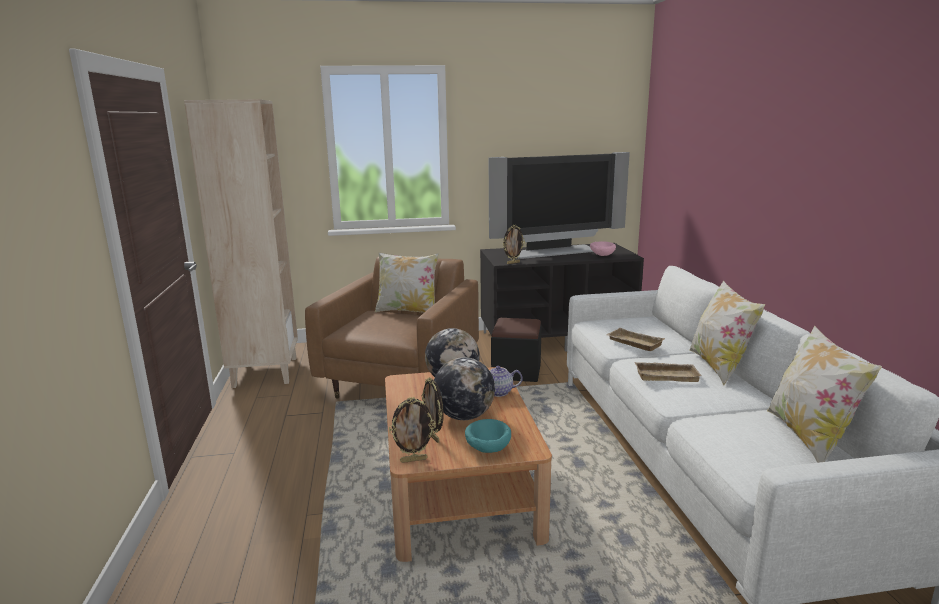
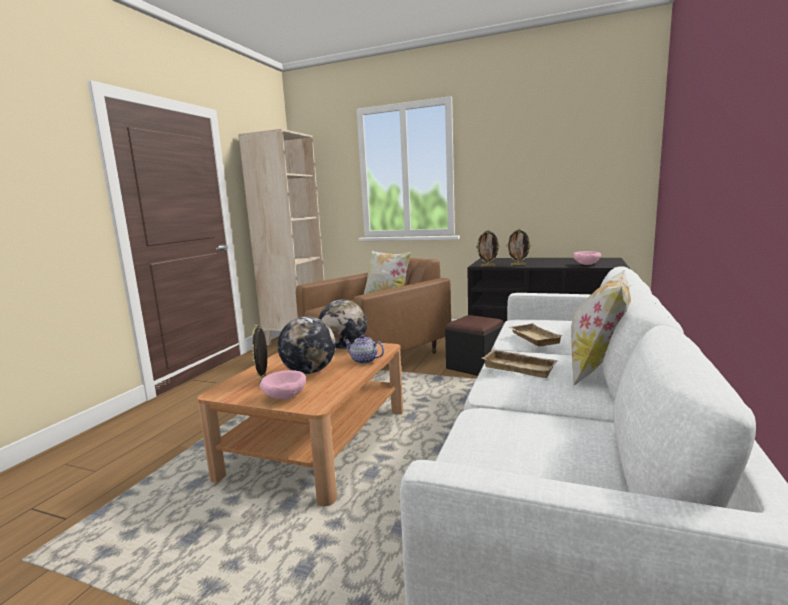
camera: 30 degrees right, 5 degrees down
(413, 460) = (224, 392): picture frame -> picture frame (518, 265)
(487, 449) = (284, 397): turquoise bowl -> pink bowl
(554, 252) = (542, 261): television -> none
(809, 437) = (601, 457): pillow -> none

